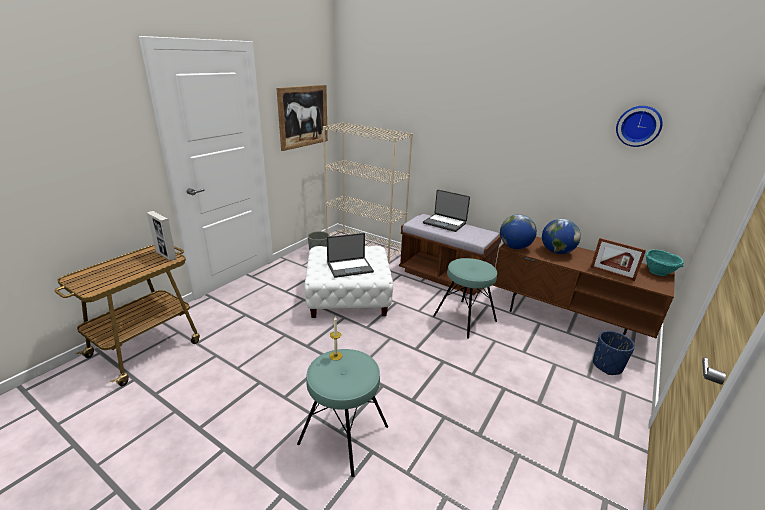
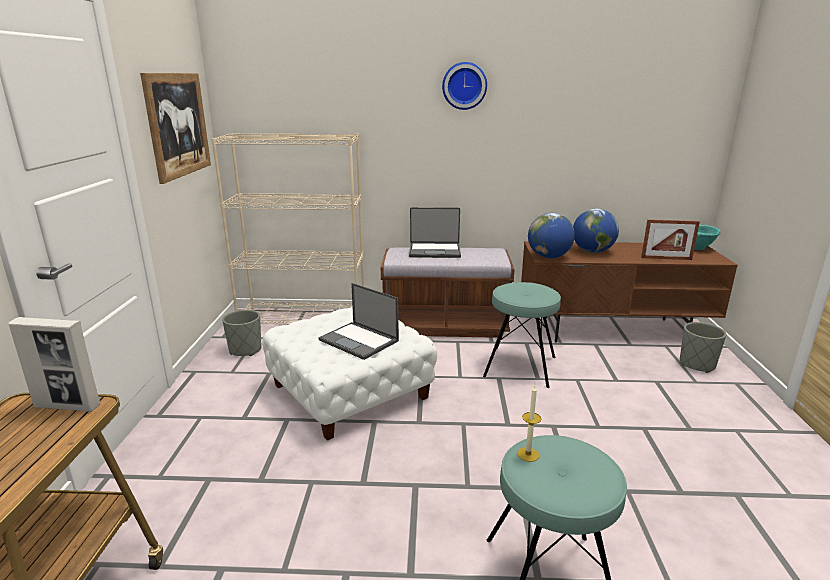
camera: 30 degrees left, 5 degrees down
(350, 267) = (359, 340): laptop -> laptop turned 90 degrees clockwise
(607, 366) = (697, 364): blue planter -> grey planter
(638, 126) = (647, 87): wall clock -> wall clock (464, 86)

